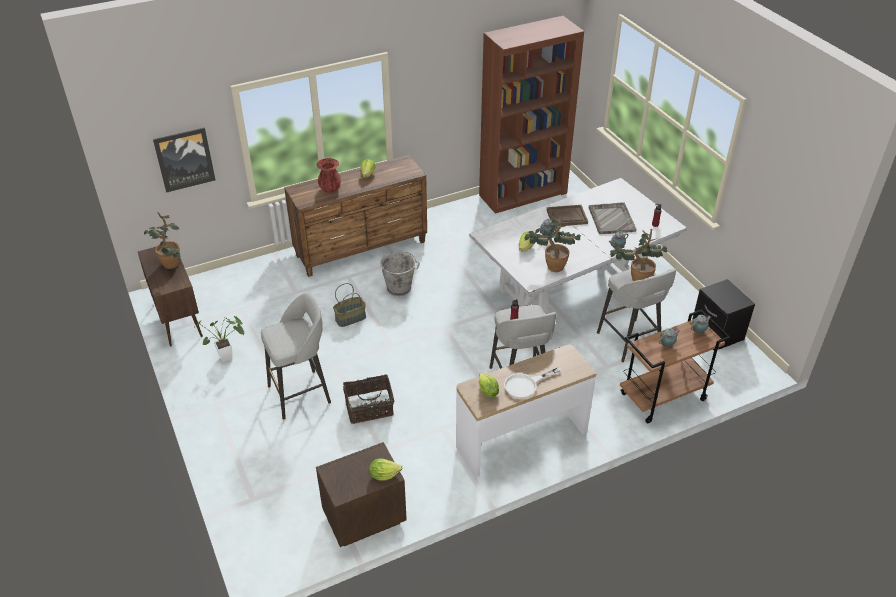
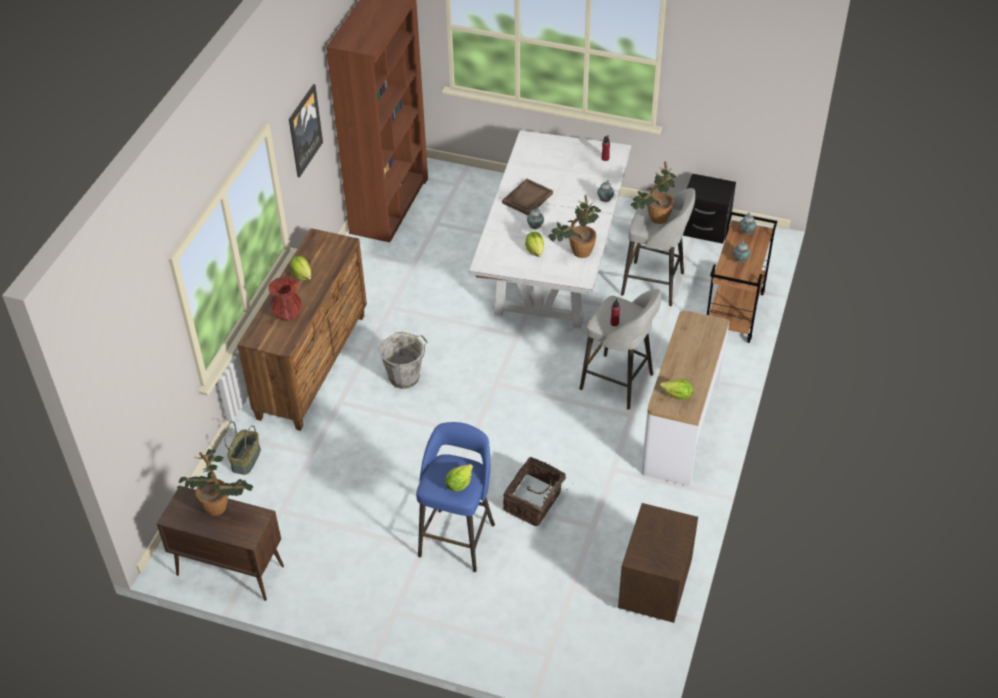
camera: 45 degrees left, 5 degrees up
(184, 159) = (150, 379): picture -> picture (304, 130)
(229, 357) = (340, 562): potted plant -> none
(301, 394) = (458, 538): grey stool -> blue stool
(350, 318) = (401, 438): basket -> basket (245, 459)
(384, 475) = (679, 526): lettuce -> lettuce (459, 484)
(525, 385) = (696, 368): white frying pan -> none
(611, 219) = (565, 176): grey tray -> none

